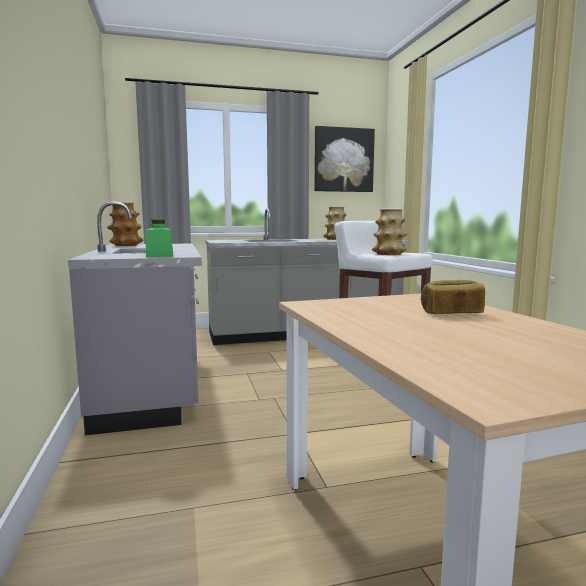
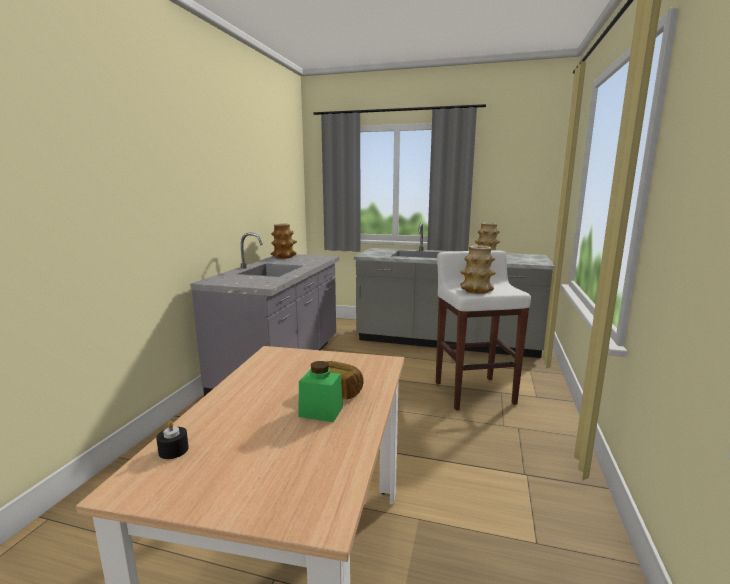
camera: 30 degrees right, 5 degrees up
(159, 256) = (251, 283): green jar -> green jar (321, 412)
(343, 160) = (514, 171): picture -> none
(440, 367) = (173, 450): none -> black candle

